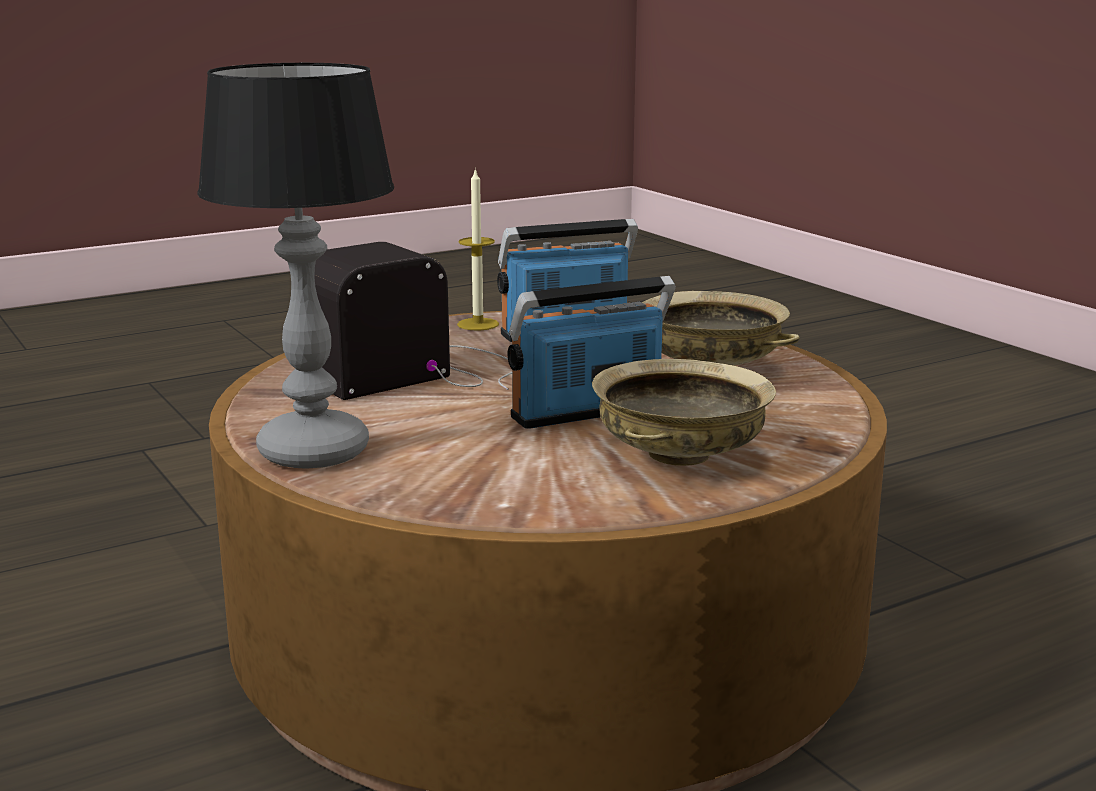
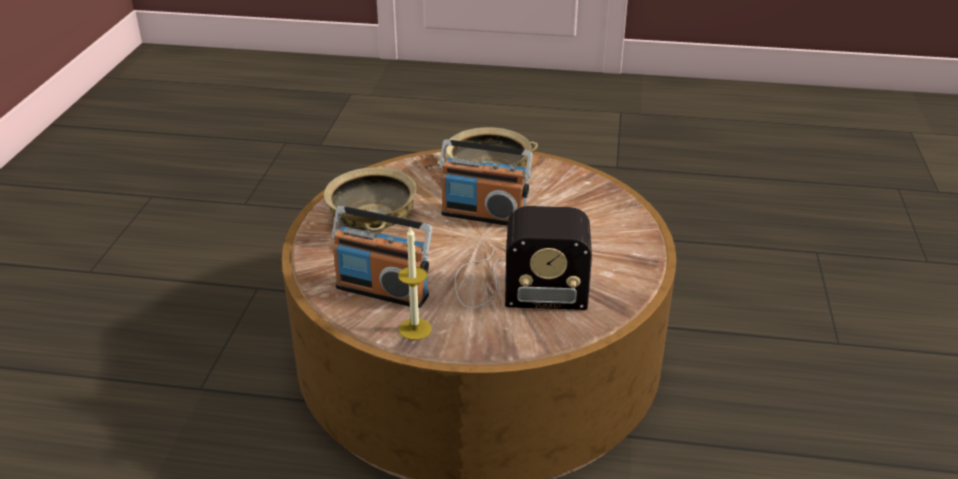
camera: 140 degrees left, 15 degrees up
(313, 452) = (634, 241): table lamp -> none

